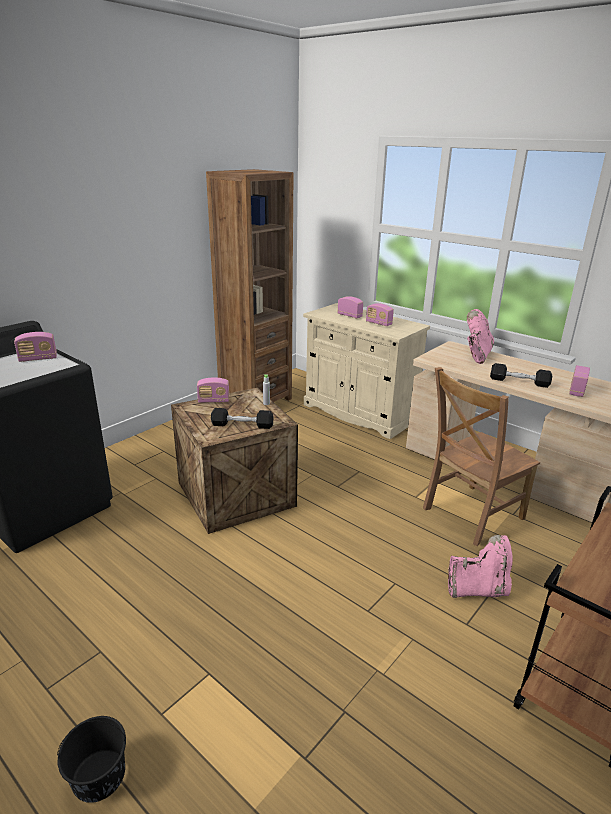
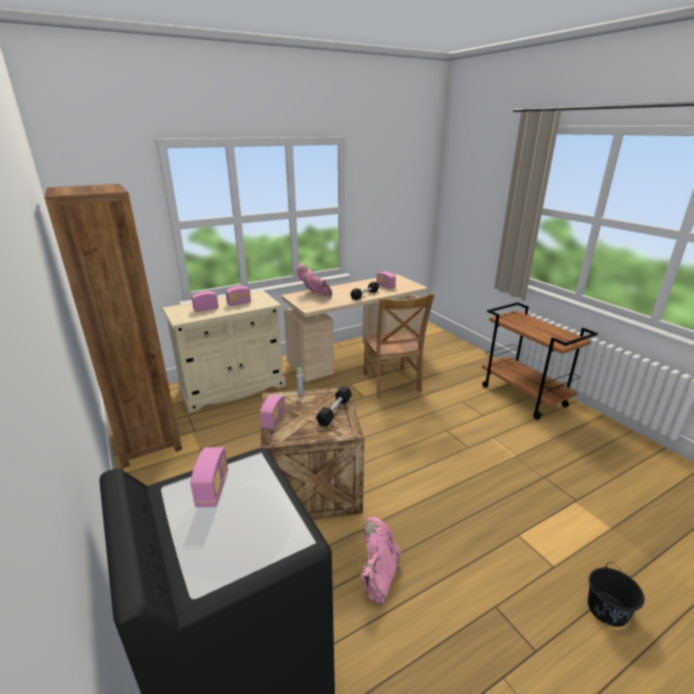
camera: 70 degrees left, 0 degrees up
(478, 589) = (457, 403): pink boot -> pink boot (379, 575)

